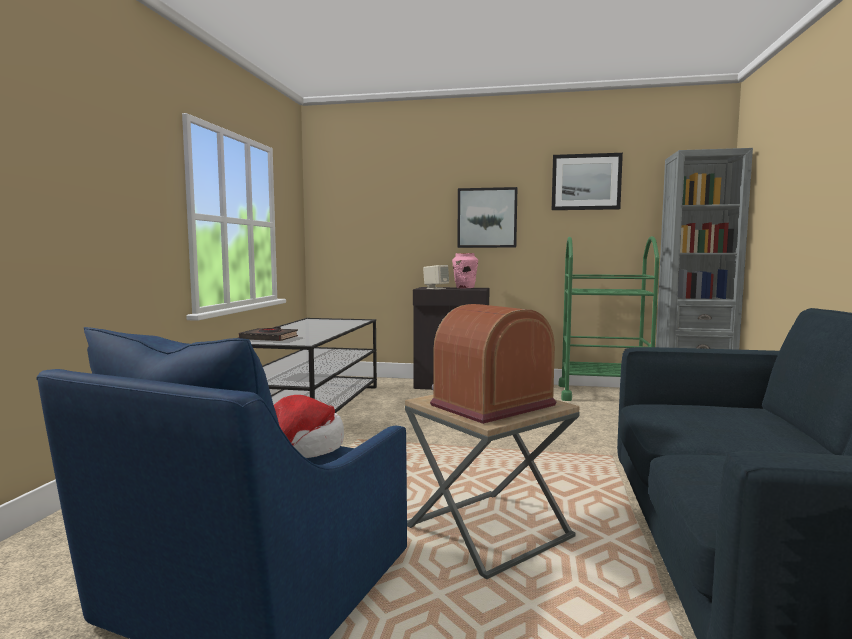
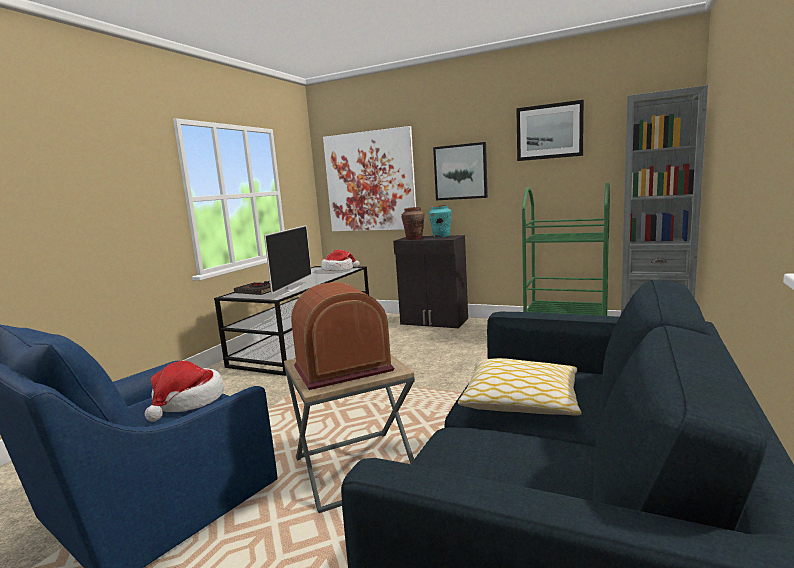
camera: 15 degrees right, 5 degrees up
(313, 338) = (290, 291): none -> television
(345, 321) = (339, 269): none -> hat
(377, 222) = (370, 181): none -> picture
(436, 288) = (414, 239): beige speaker -> brown vase
(465, 288) = (441, 236): pink vase -> turquoise vase
(713, 430) = (521, 401): none -> pillow

